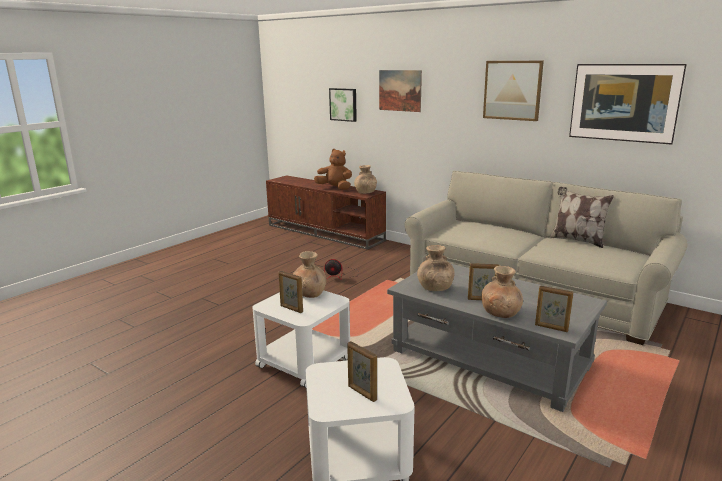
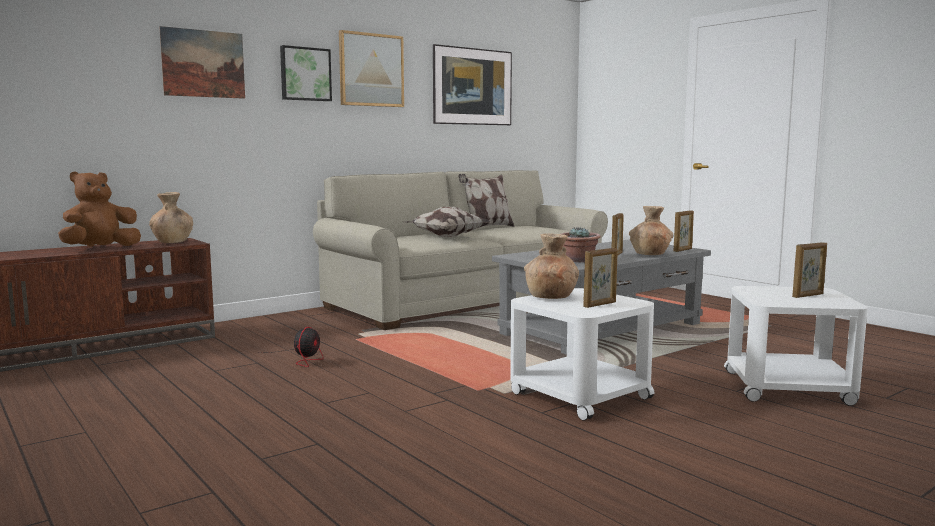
camera: 75 degrees left, 10 degrees down
(343, 104) = (72, 85): picture -> picture (305, 74)
(435, 288) = (578, 260): brown vase -> potted plant
(497, 236) = (446, 236): none -> pillow

